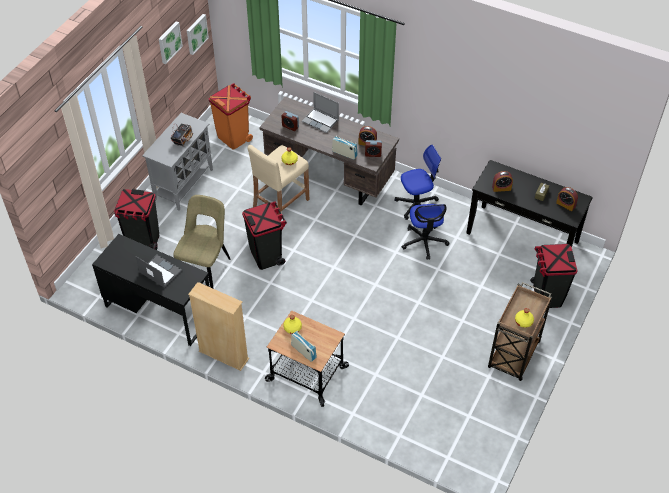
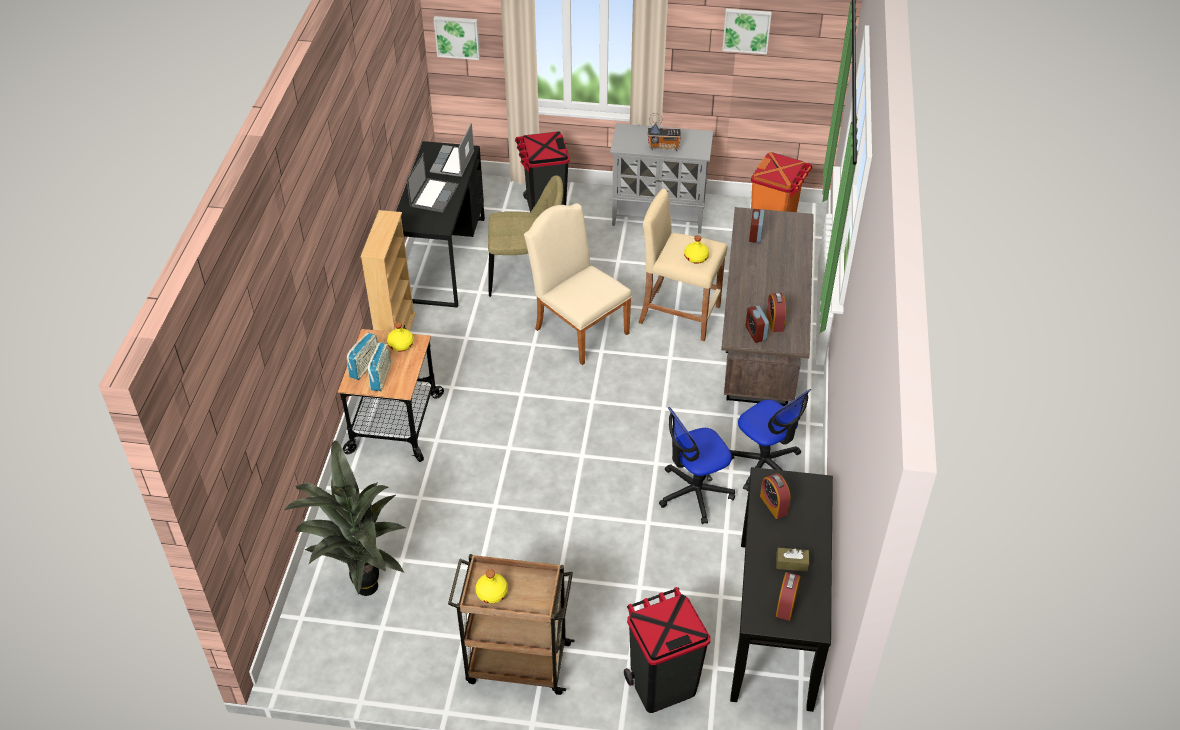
camera: 70 degrees right, 5 degrees down
(196, 33) = (809, 62): picture -> picture (457, 36)
(266, 256) = (578, 327): black trash can -> beige chair
(321, 121) = (788, 262): laptop -> laptop (453, 163)
(344, 153) = (737, 303): radio -> radio (381, 376)
(437, 420) = (362, 589): none -> potted plant

